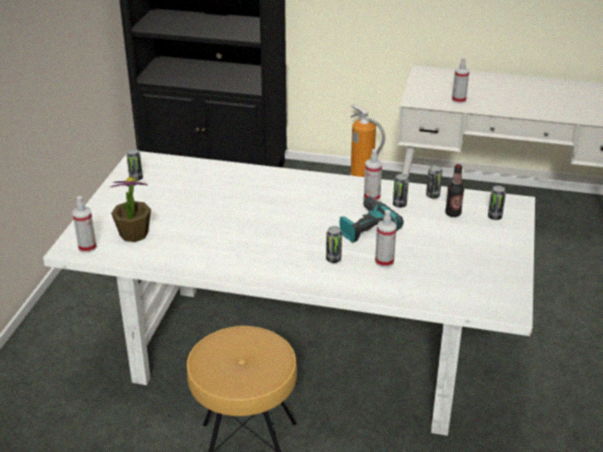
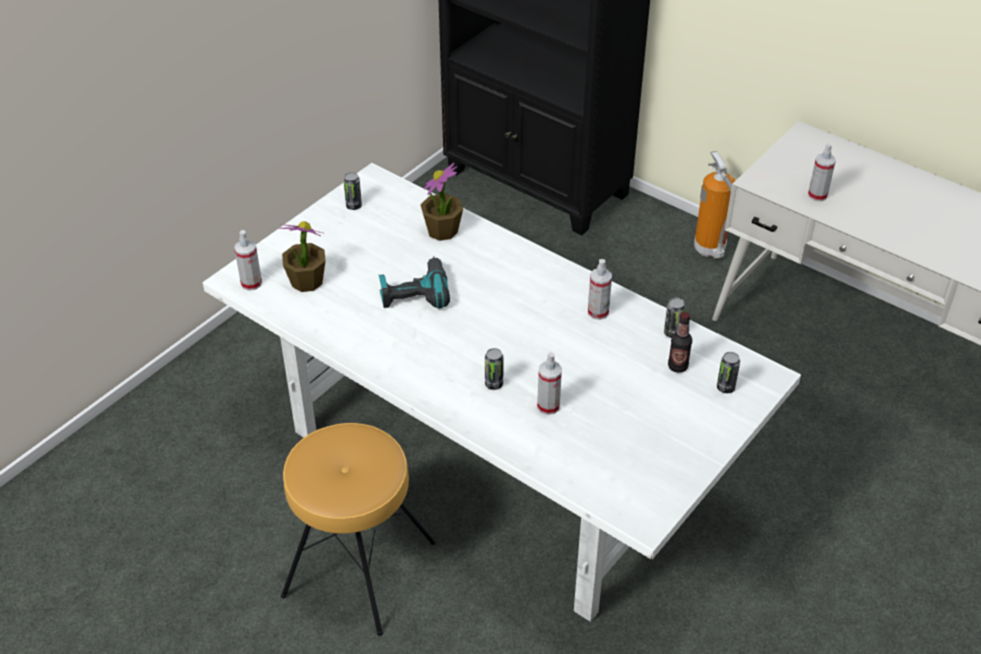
camera: 25 degrees right, 10 degrees up
(218, 177) = (442, 231): none -> potted plant
(365, 226) = (560, 351): power drill -> power drill (414, 292)
(399, 205) = (622, 333): can -> none

